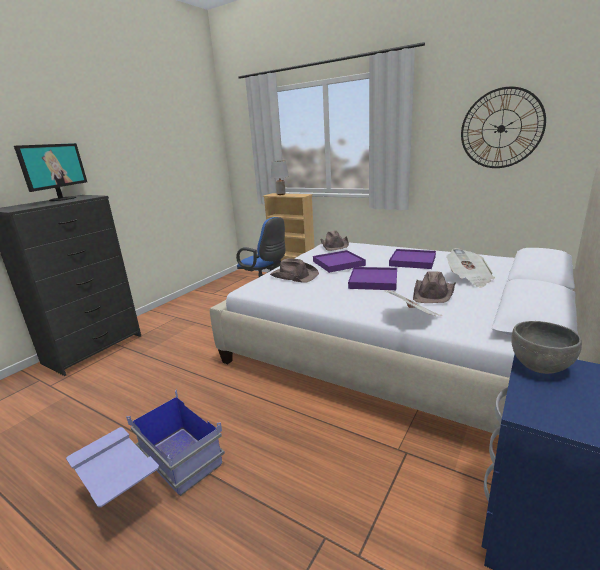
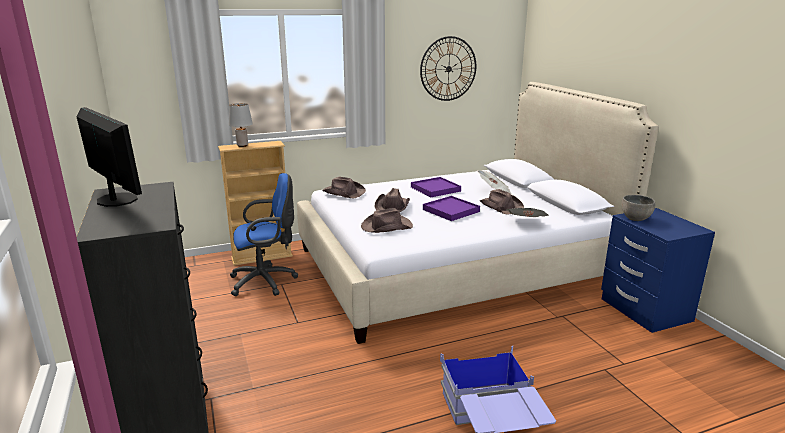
camera: 55 degrees left, 0 degrees up
(338, 263) = (392, 206): purple tray -> brown hat

